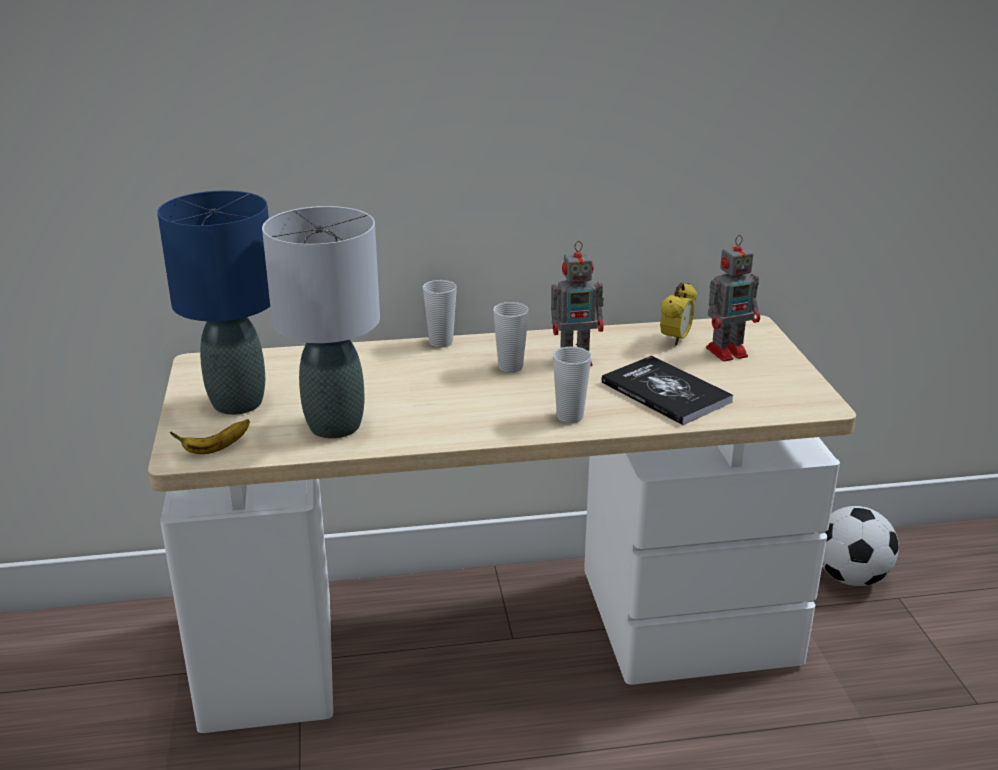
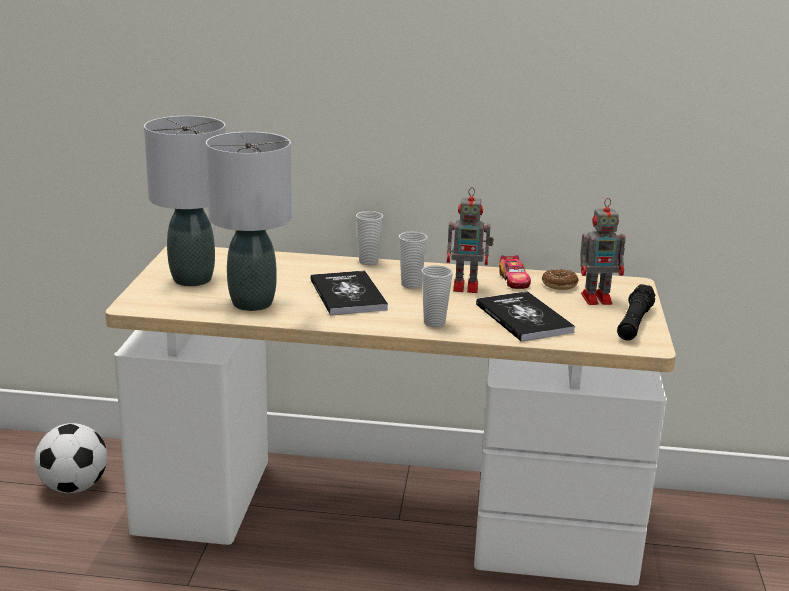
camera: 15 degrees right, 5 degrees down
(216, 449) = (159, 304): banana -> none
(237, 402) = (192, 279): blue table lamp -> grey table lamp
(444, 394) = (348, 295): none -> book
(622, 341) = (514, 280): none -> toy car
(675, 340) = (559, 285): alarm clock -> donut
(786, 378) = (634, 323): none -> black flashlight
(850, 577) = (716, 529): football -> football (74, 487)

